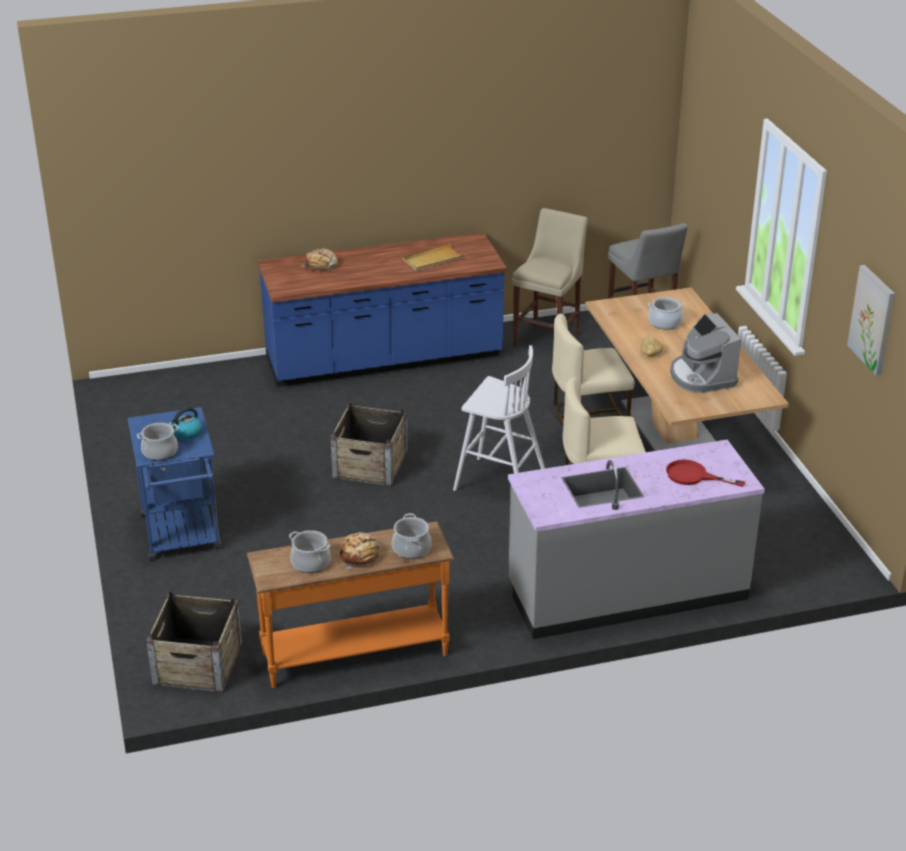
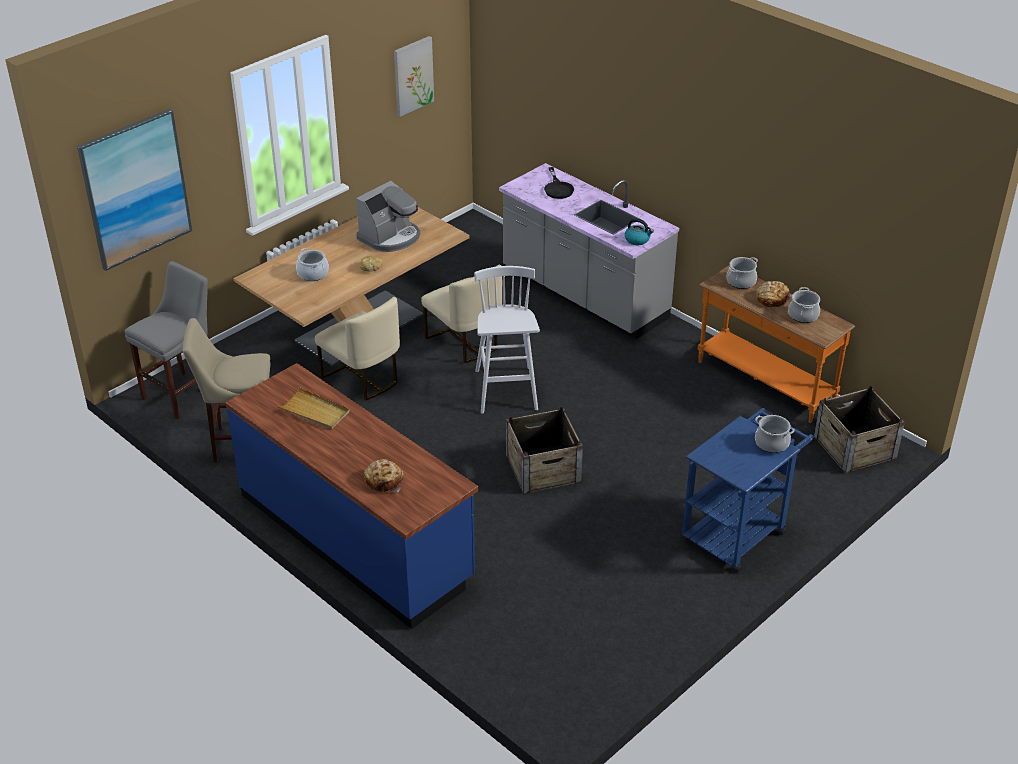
camera: 120 degrees left, 5 degrees up
(187, 433) = (731, 443): kettle -> kettle (637, 240)
(693, 476) = (558, 188): red frying pan -> black frying pan
(704, 144) = (135, 189): none -> picture

